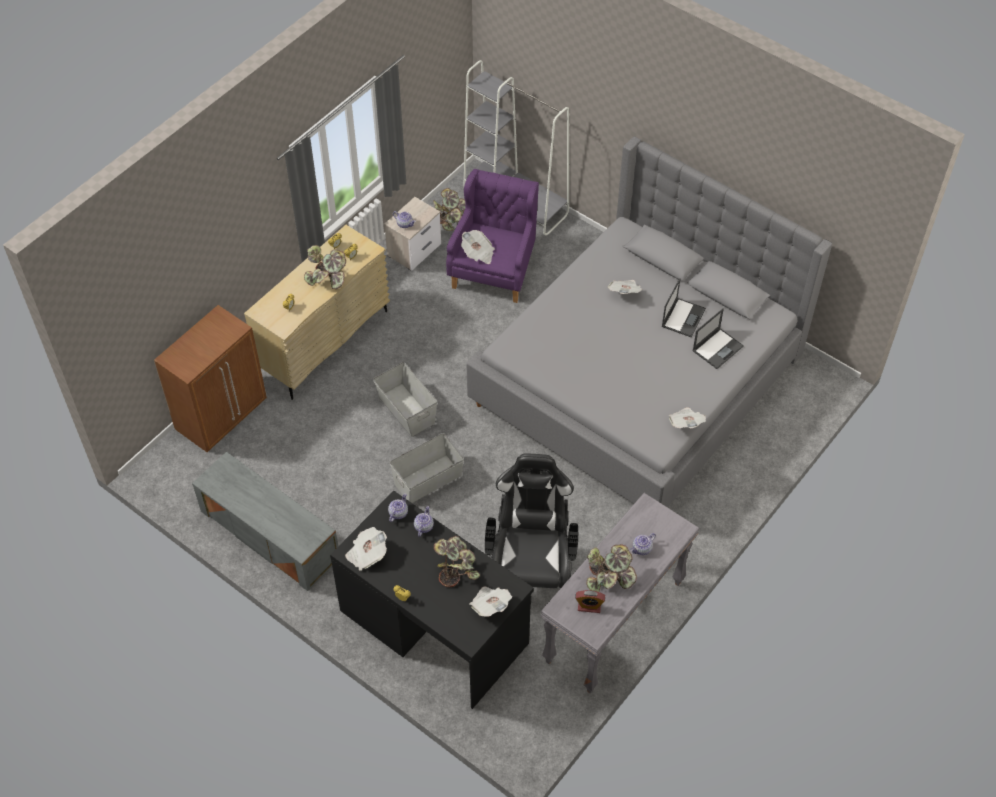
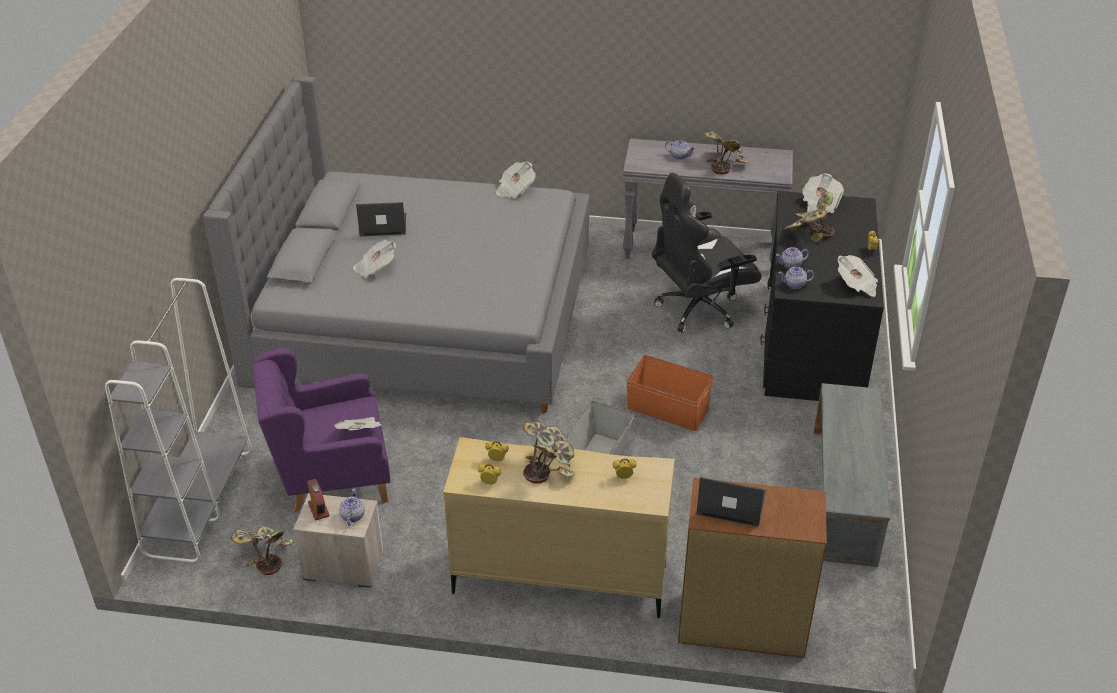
camera: 120 degrees left, 15 degrees down
(427, 479) = (668, 410): grey storage box -> orange storage box
(589, 606) = (760, 164): alarm clock -> alarm clock (318, 509)
(718, 348) = (407, 197): laptop -> laptop (730, 503)

